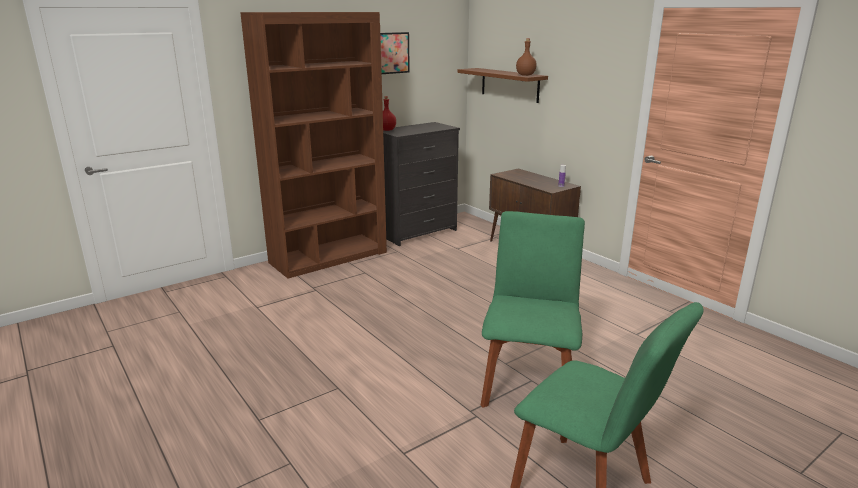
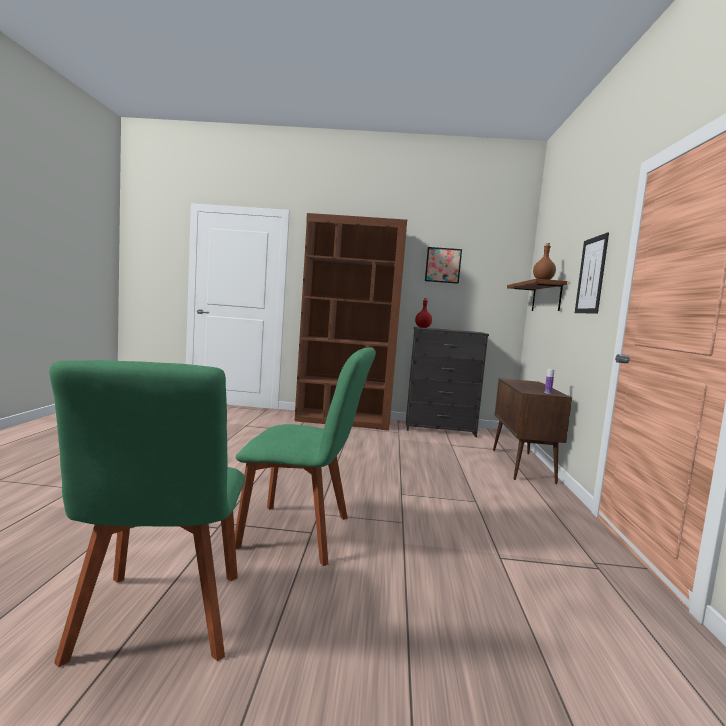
camera: 40 degrees right, 15 degrees down
(528, 385) = (301, 533): green chair -> green chair turned 45 degrees clockwise
(590, 79) = (591, 275): none -> picture

